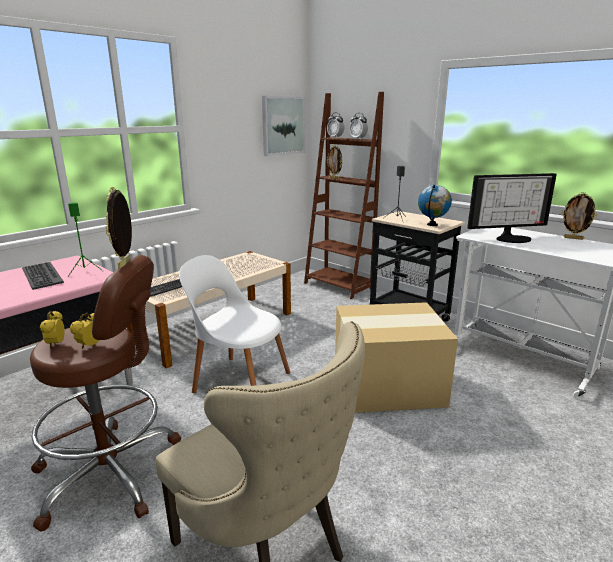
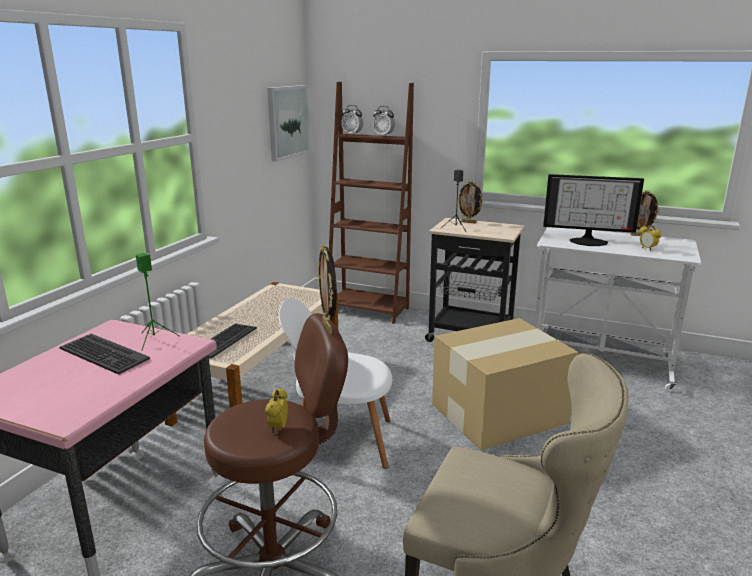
camera: 20 degrees left, 0 degrees up
(56, 344) = (235, 434): alarm clock -> alarm clock (647, 249)
(334, 178) = (357, 183): picture frame -> picture frame (469, 222)
(432, 225) = (498, 232): globe -> none
(512, 238) = (588, 241): monitor -> monitor turned 45 degrees clockwise

